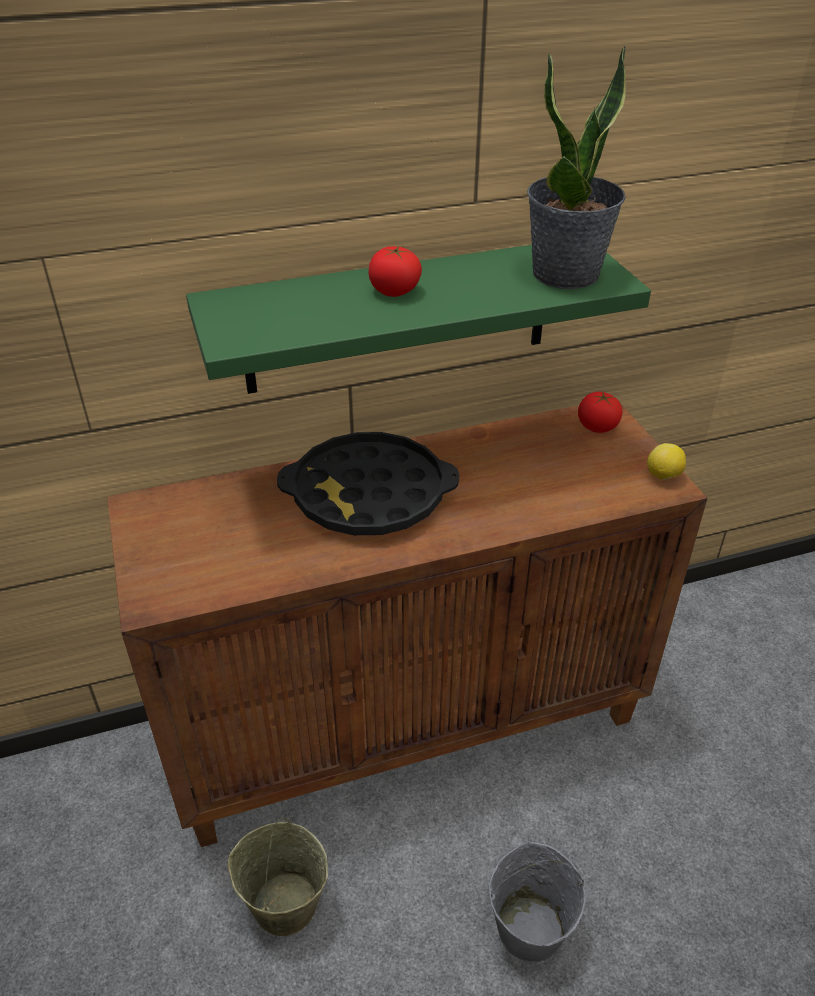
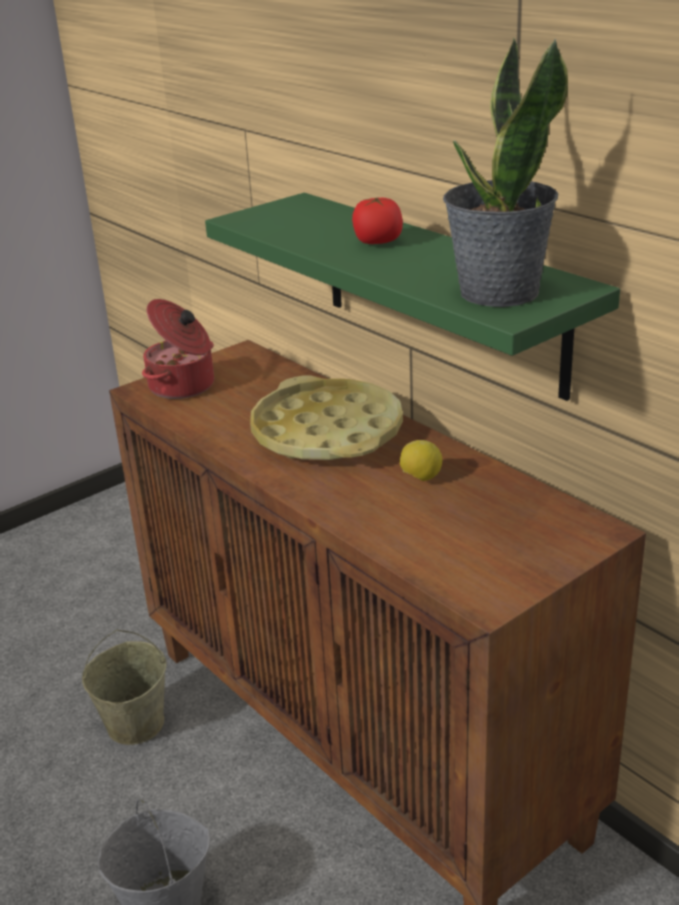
camera: 70 degrees right, 10 degrees down
(177, 567) = (183, 386): none -> cooking pot
(369, 495) = (327, 433): black tray -> yellow tray
(597, 426) = (564, 530): tomato -> none
(663, 476) = (502, 593): lemon -> lemon (420, 478)

